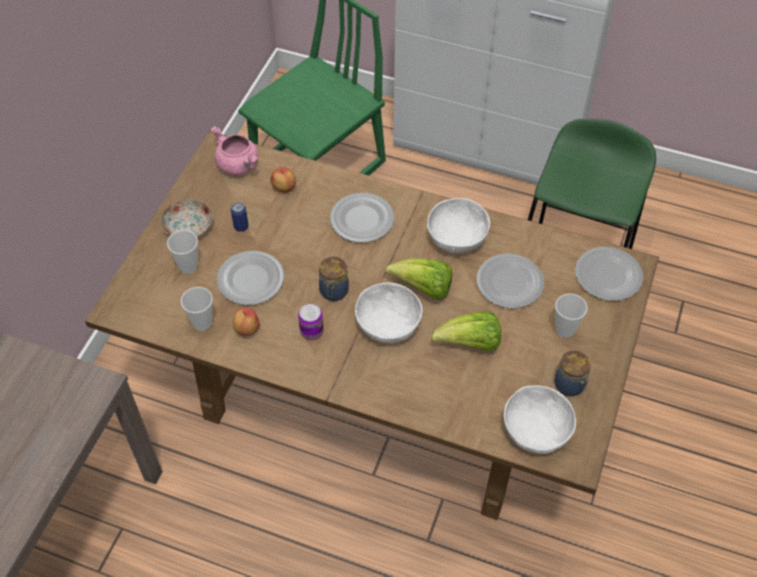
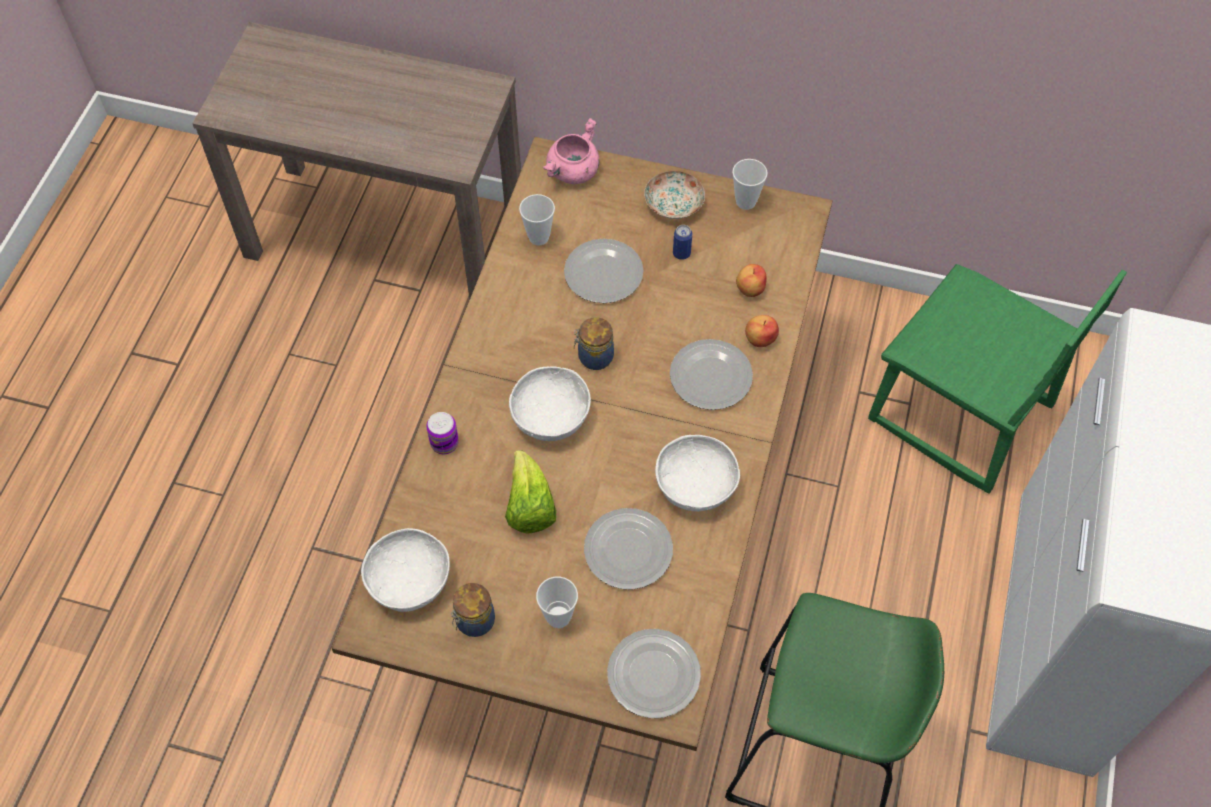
camera: 85 degrees right, 5 degrees up
(188, 266) = (616, 212): cup -> cup (745, 201)
(239, 165) = (779, 238): pink cooking pot -> pink cooking pot (573, 172)
(246, 329) = (534, 278): apple -> apple (760, 338)
(311, 331) = (536, 340): can -> can (444, 443)
(423, 289) = (608, 451): lettuce -> none

